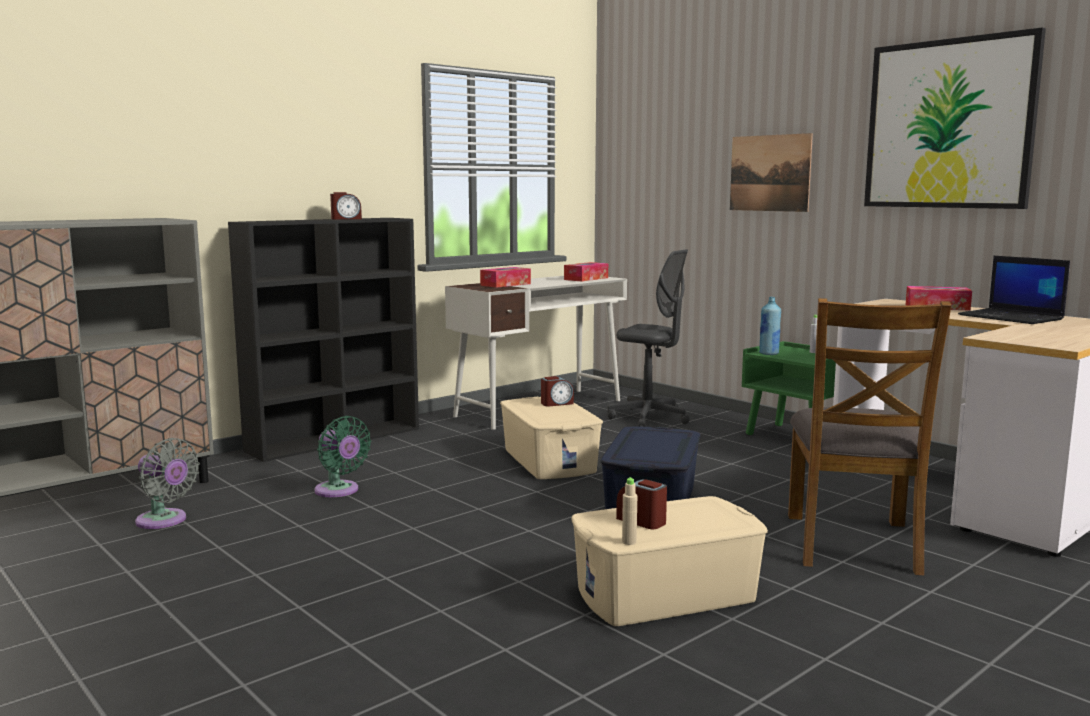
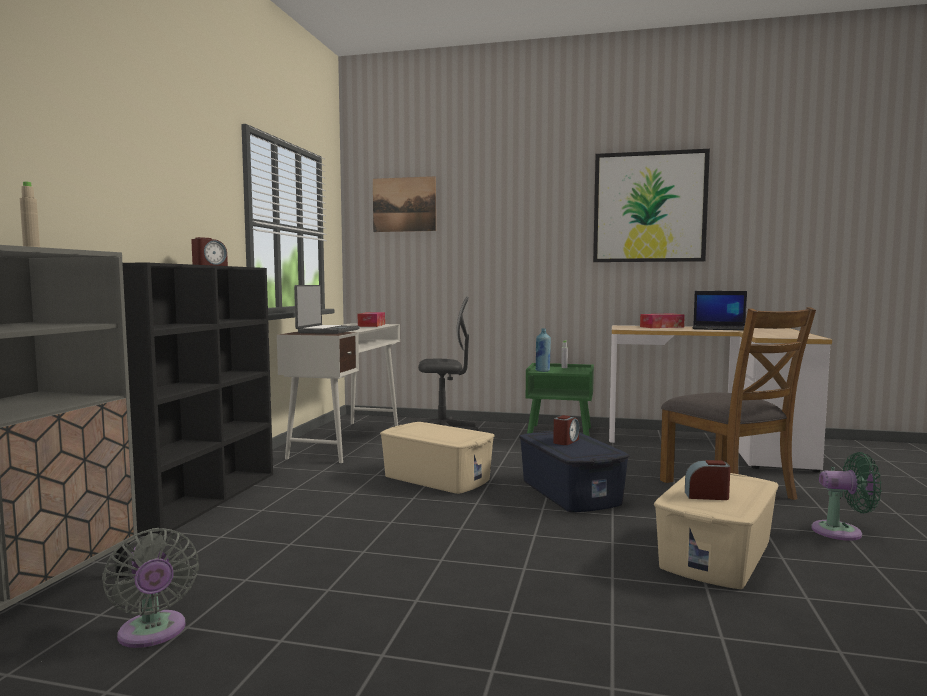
camera: 35 degrees left, 5 degrees down
(164, 521) = (153, 633): grey fan -> grey fan turned 60 degrees clockwise
(339, 491) = (304, 545): green fan -> green fan (842, 532)
(505, 284) = (327, 331): tissue box -> laptop
(556, 403) = (430, 427): alarm clock -> alarm clock (566, 441)
(629, 542) = (740, 512): beige bottle -> beige bottle (31, 247)
(769, 173) = (512, 240): picture -> picture (404, 204)

